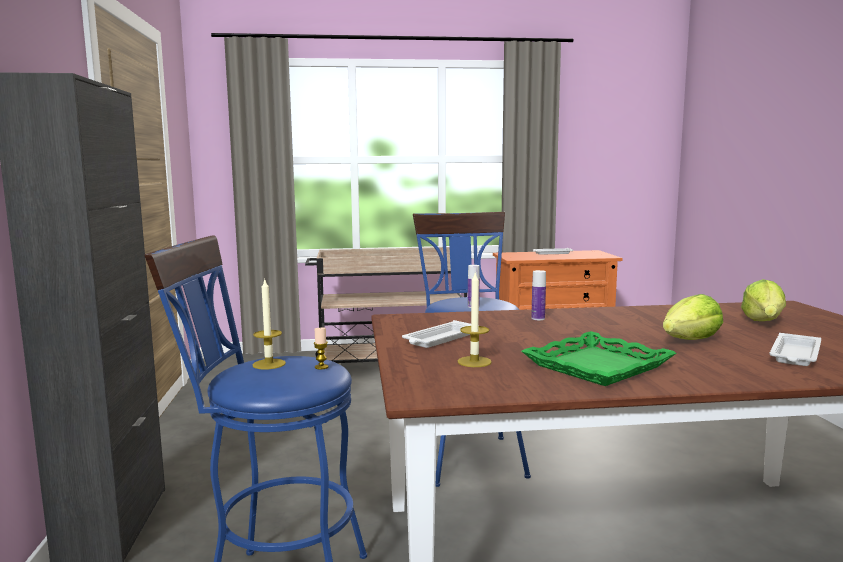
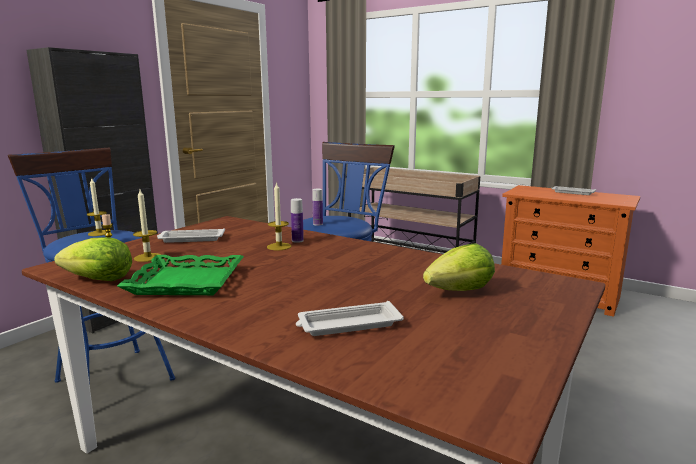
camera: 40 degrees right, 5 degrees up
(544, 326) = (279, 246): none -> candle
(691, 341) = (322, 286): lettuce -> lettuce (99, 280)

